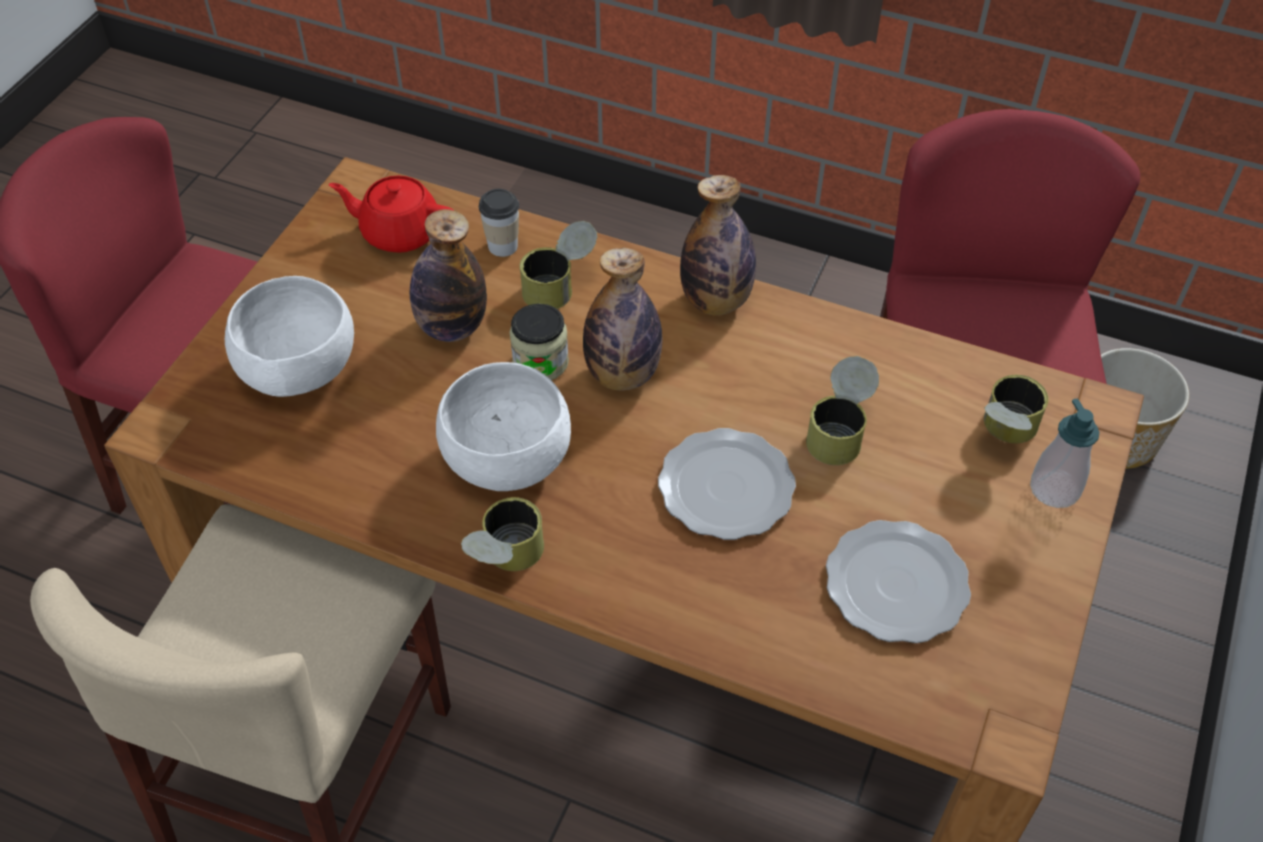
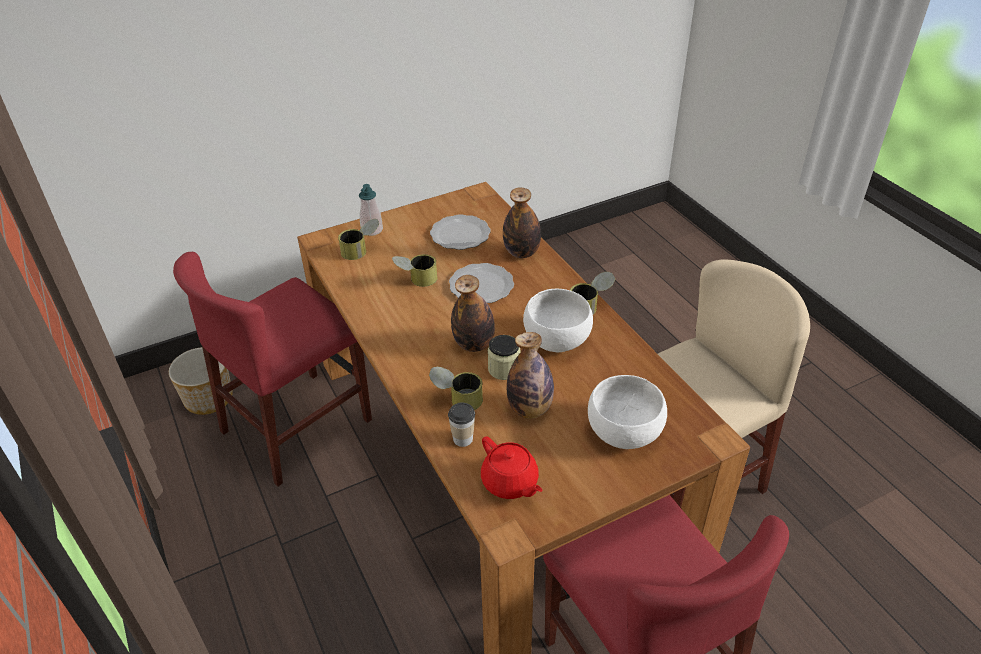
camera: 140 degrees left, 10 degrees down
(716, 301) = (396, 351): bottle -> bottle (521, 252)

